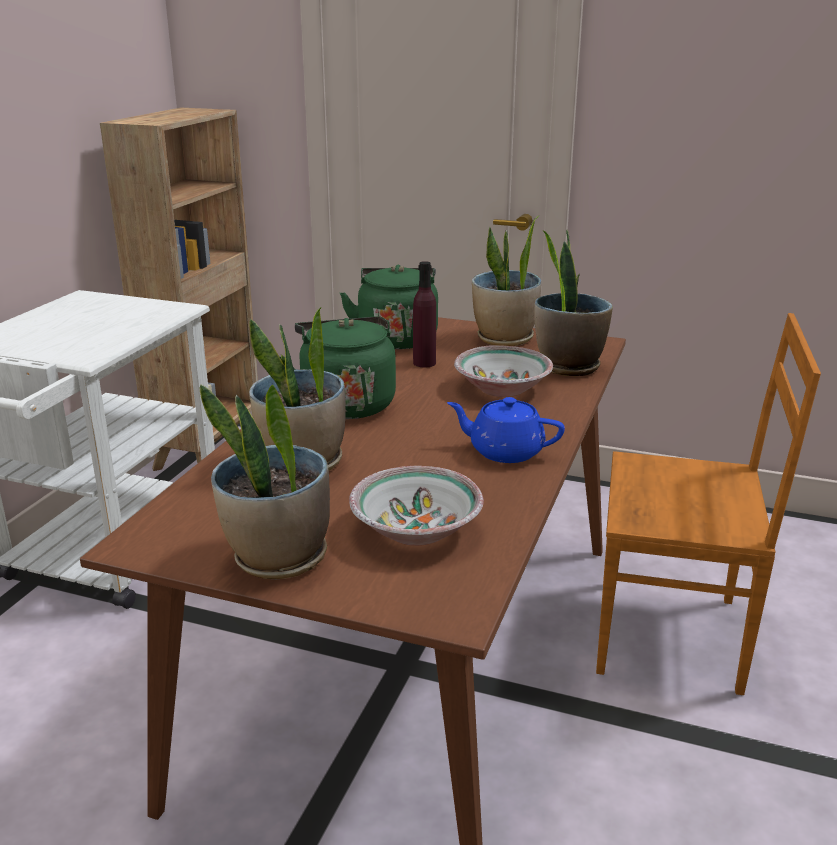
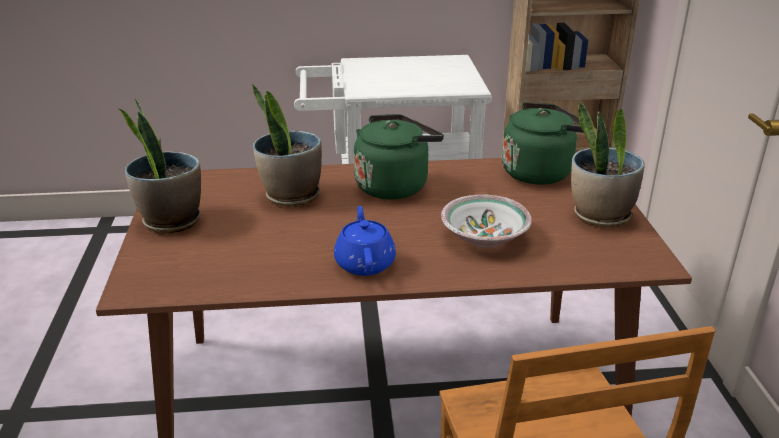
camera: 65 degrees right, 5 degrees up
(417, 529) = (226, 255): bowl -> none
(424, 363) = (501, 194): purple bottle -> none
(568, 366) = (571, 258): potted plant -> none

